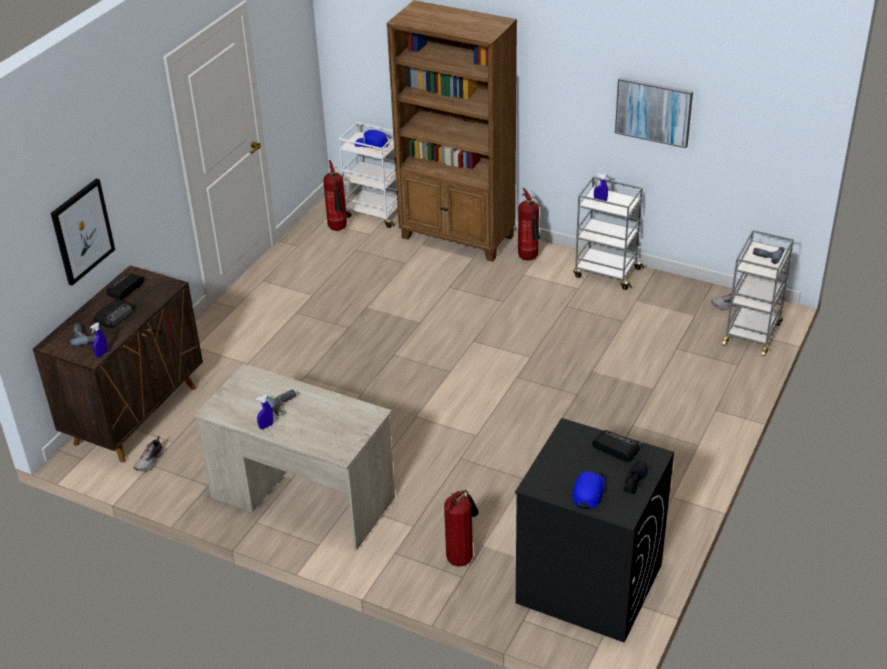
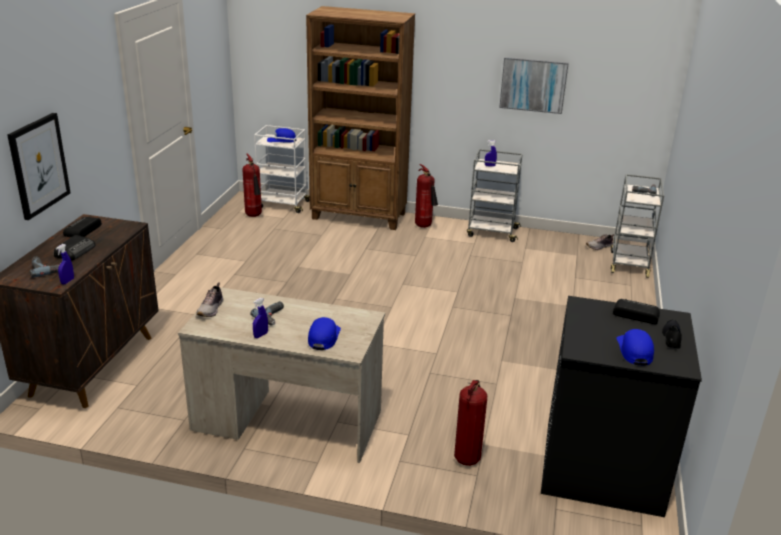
camera: 15 degrees left, 10 degrees down
(150, 461) = (115, 404): shoe -> shoe (211, 309)
(323, 434) = (323, 337): none -> blue cap

